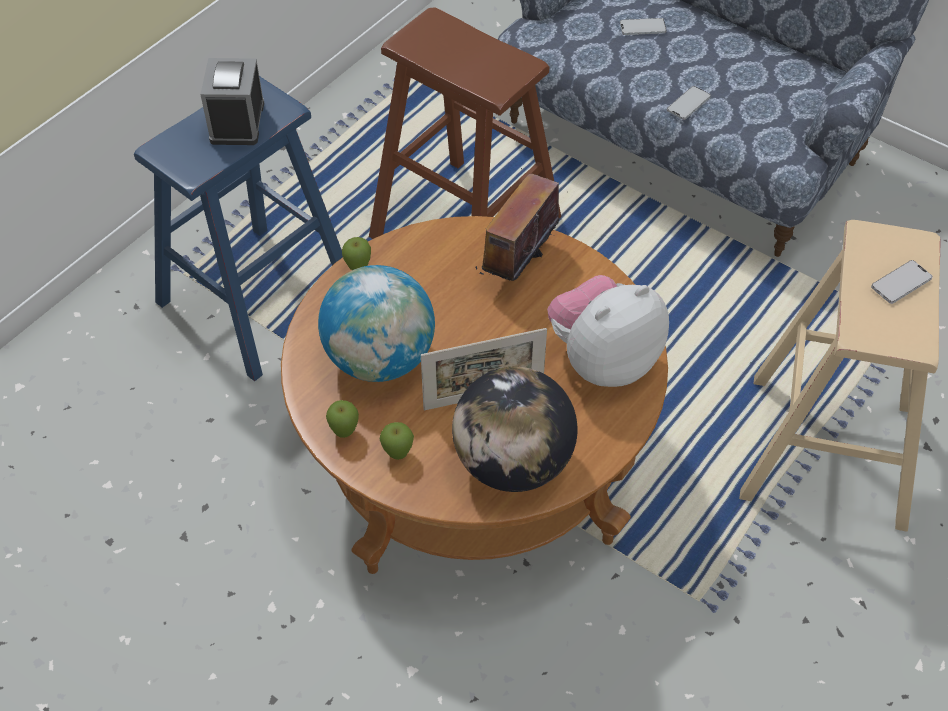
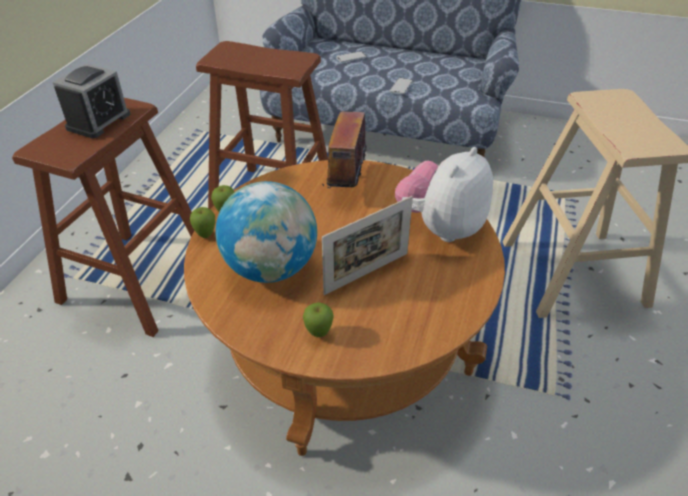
camera: 20 degrees left, 10 degrees down
(237, 122) = (98, 121): alarm clock -> alarm clock turned 135 degrees counterclockwise
(257, 300) = (138, 281): blue stool -> brown stool
(344, 432) = (265, 329): apple -> apple (206, 235)
(513, 463) = (416, 314): globe -> none
(901, 283) = (632, 116): phone -> none

